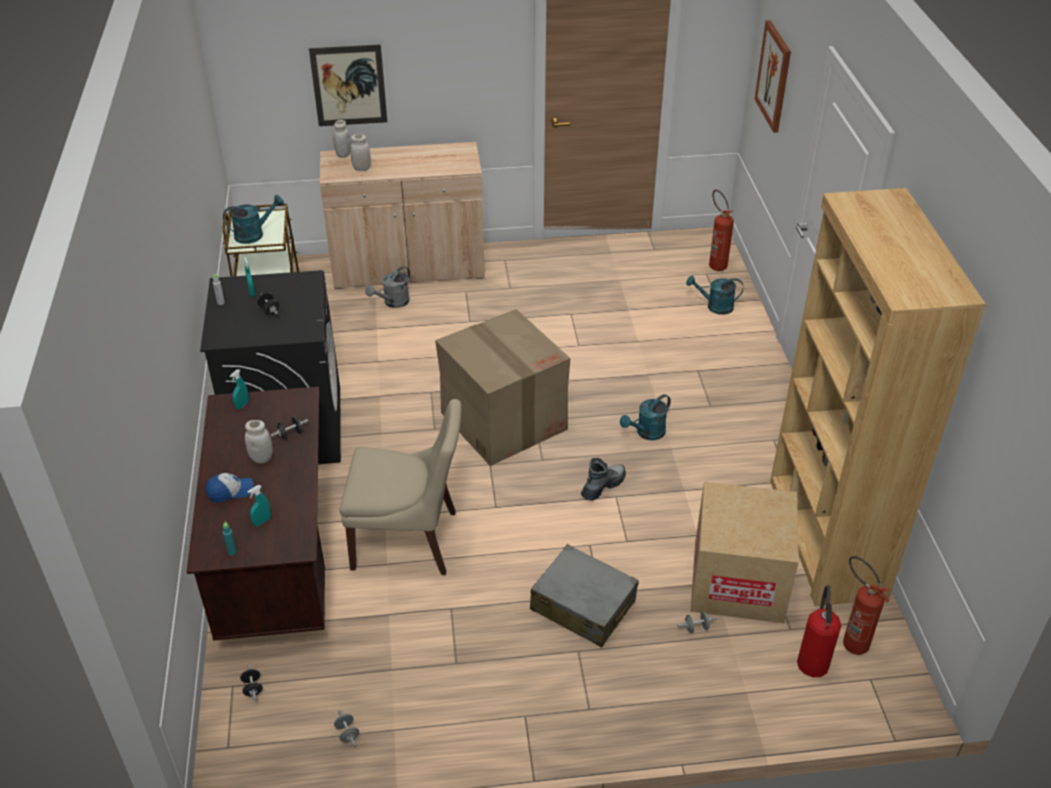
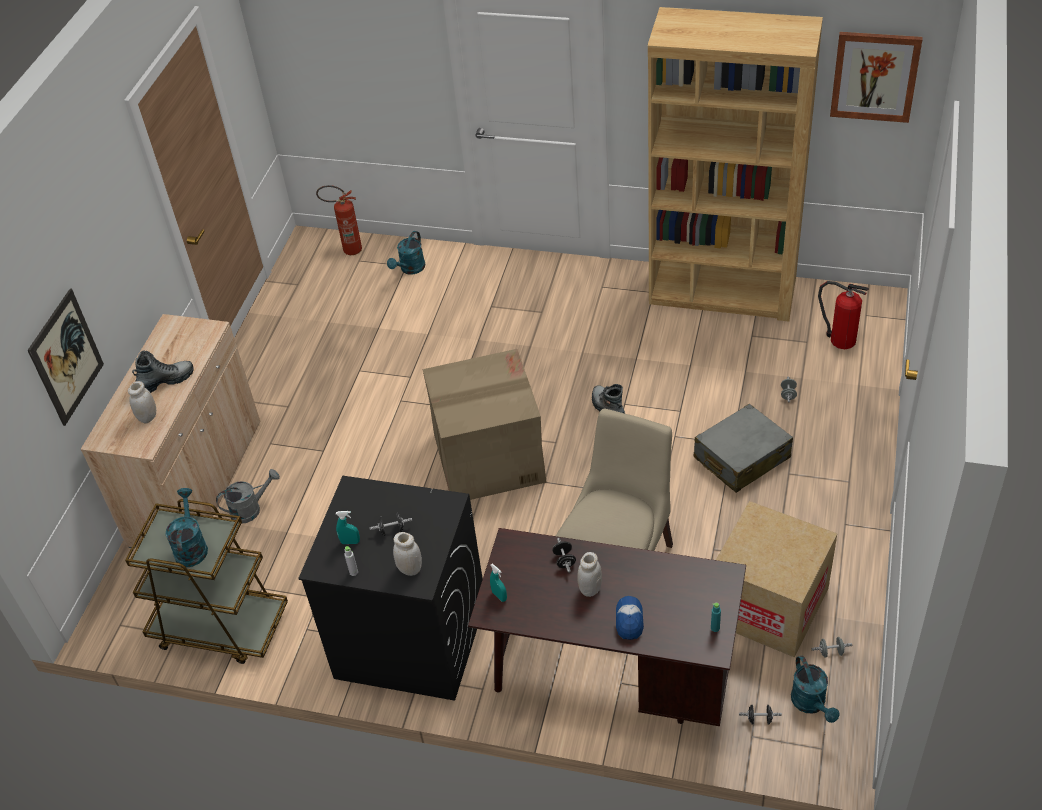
camera: 65 degrees left, 5 degrees up
(262, 521) = (681, 599): turquoise spray bottle -> none
(343, 154) = (105, 429): white jar -> white jar (410, 569)
(393, 303) = (251, 509): grey watering can -> grey watering can turned 90 degrees counterclockwise
(402, 164) = (165, 381): none -> boot
(647, 433) = (555, 362): turquoise watering can -> turquoise watering can (811, 704)
(738, 581) = (749, 356): cardboard box -> cardboard box (768, 605)
(774, 76) = (329, 51): picture -> picture (875, 76)
(850, 640) = (827, 313): fire extinguisher -> none

